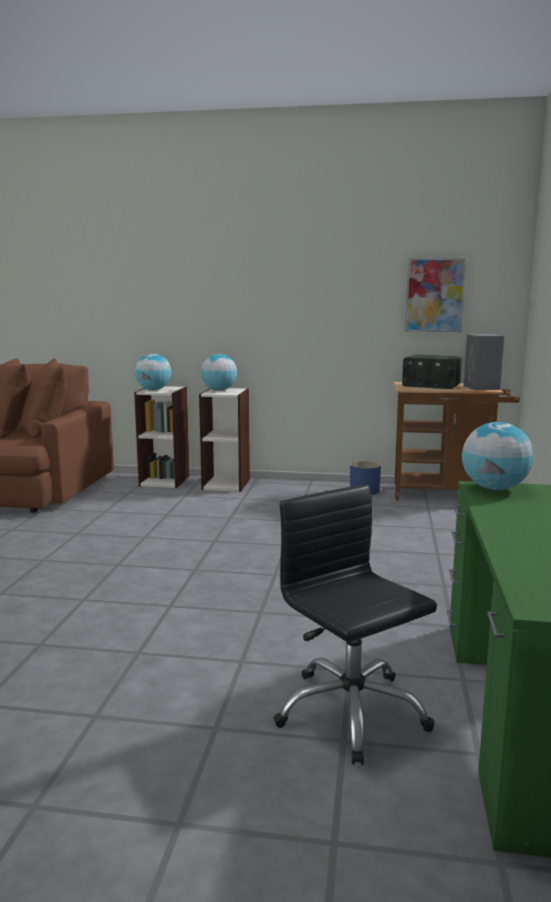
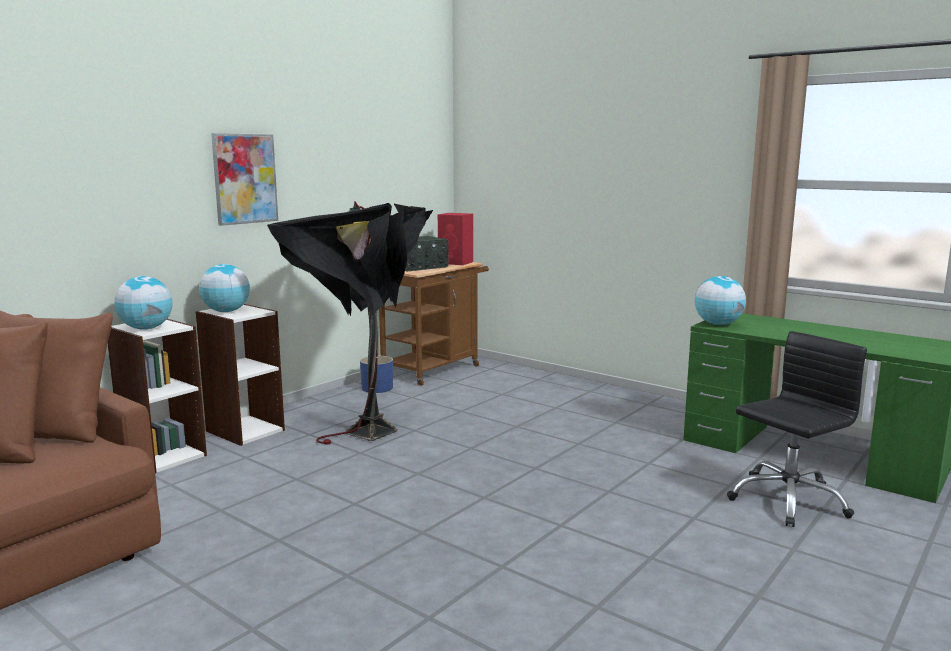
camera: 60 degrees left, 0 degrees up
(273, 508) = (363, 429): none -> black floor lamp
(350, 712) = (787, 500): black office chair -> black office chair turned 150 degrees clockwise
(434, 295) = (395, 178): picture -> picture (245, 179)
(481, 388) = (456, 262): grey speaker -> red speaker

